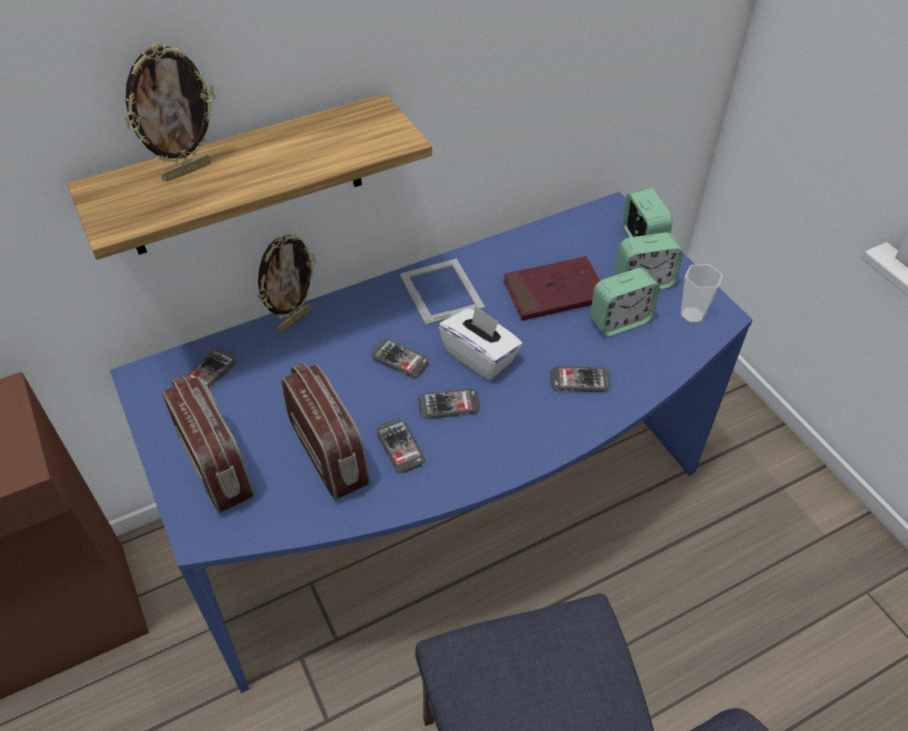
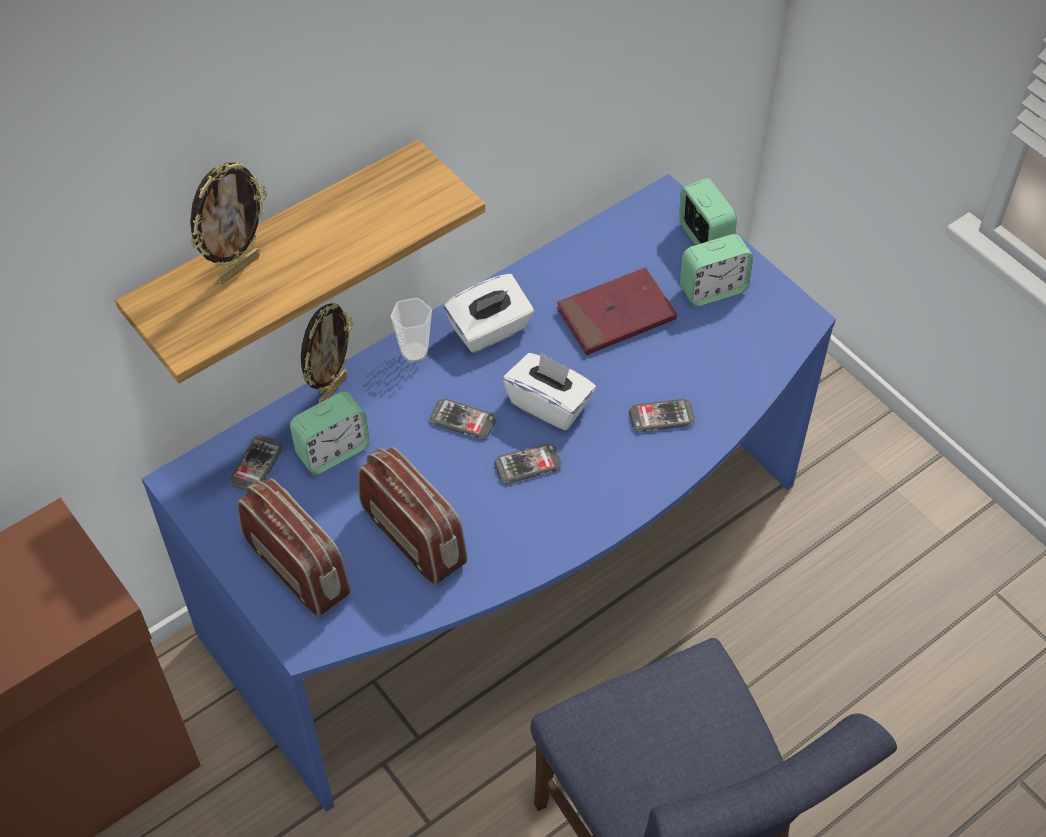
camera: 10 degrees left, 5 degrees up
(400, 446) = (486, 518): phone -> none
(442, 290) = (490, 330): picture frame -> white tissue box
(620, 321) = (694, 341): alarm clock -> alarm clock (333, 451)
(692, 315) = (770, 323): cup -> cup (414, 352)

